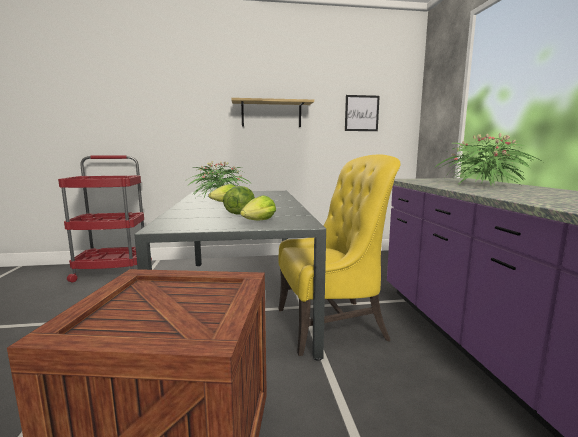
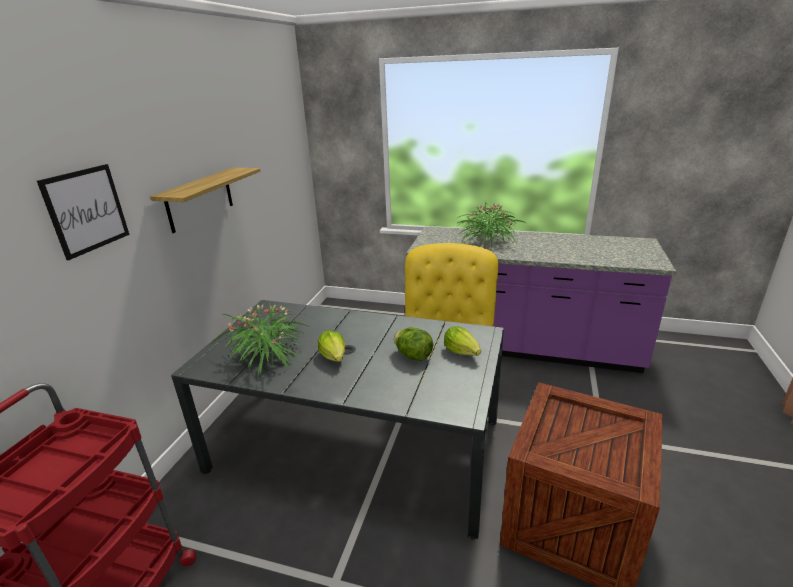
camera: 65 degrees left, 15 degrees up
(361, 113) = (275, 165): picture -> picture (86, 210)

